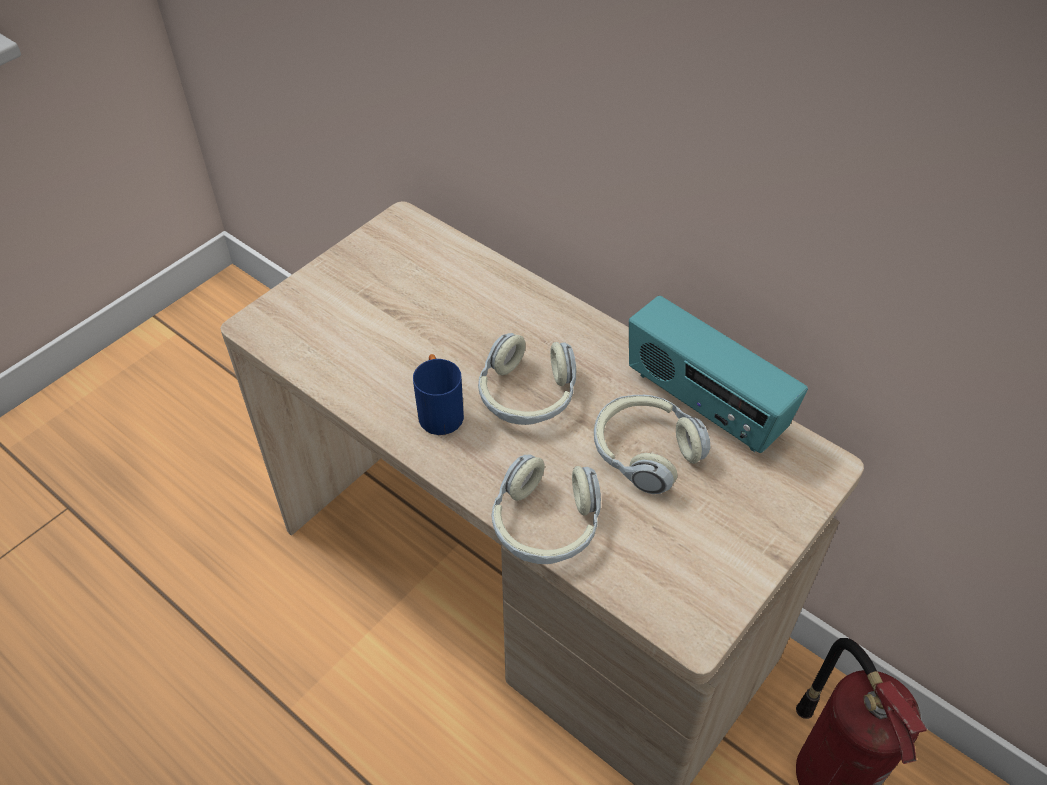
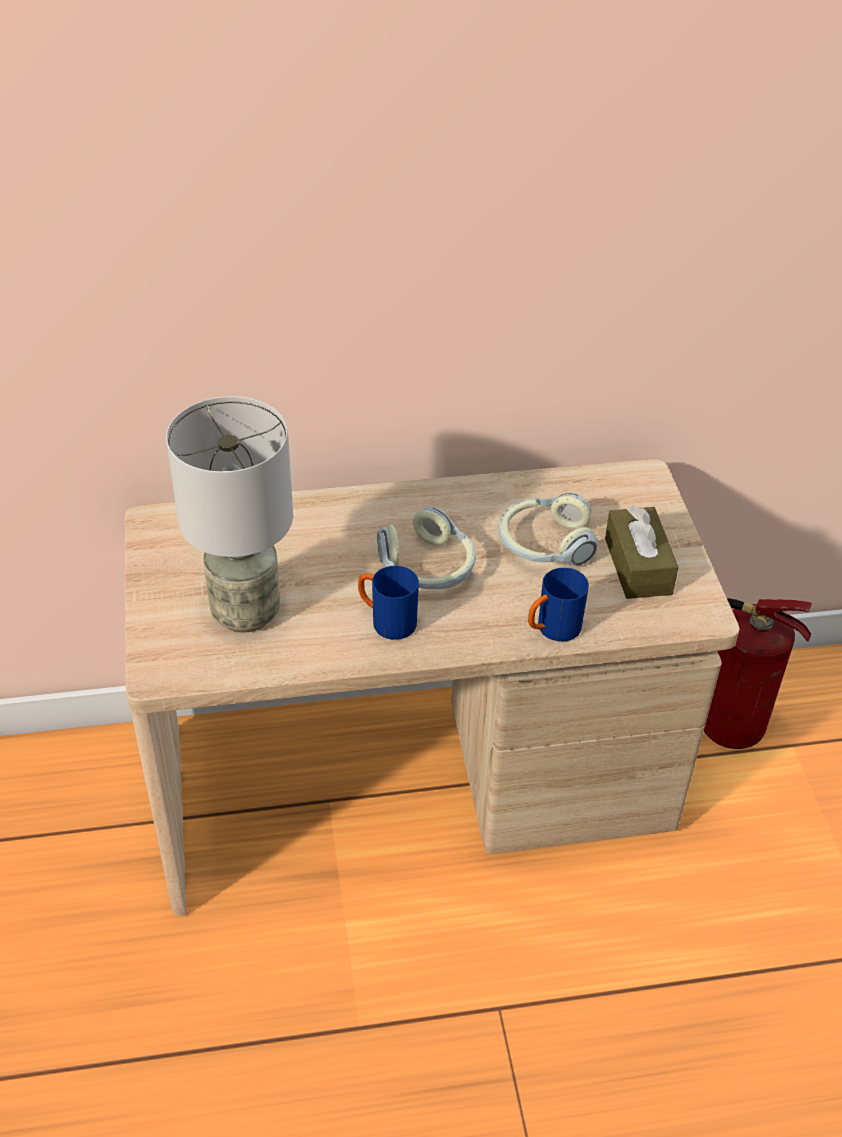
camera: 50 degrees left, 5 degrees down
(363, 326) = (244, 611): none -> grey table lamp
(545, 525) = (552, 630): headphones -> blue mug
(698, 535) = (638, 566): none -> brown tissue box
(703, 405) = (537, 492): radio -> none

